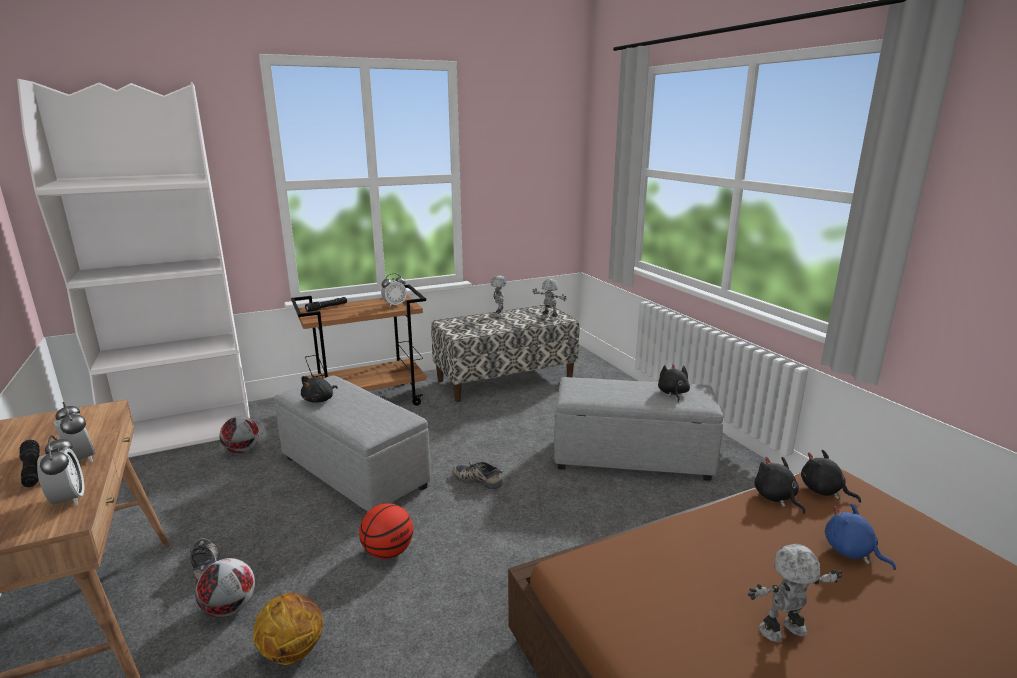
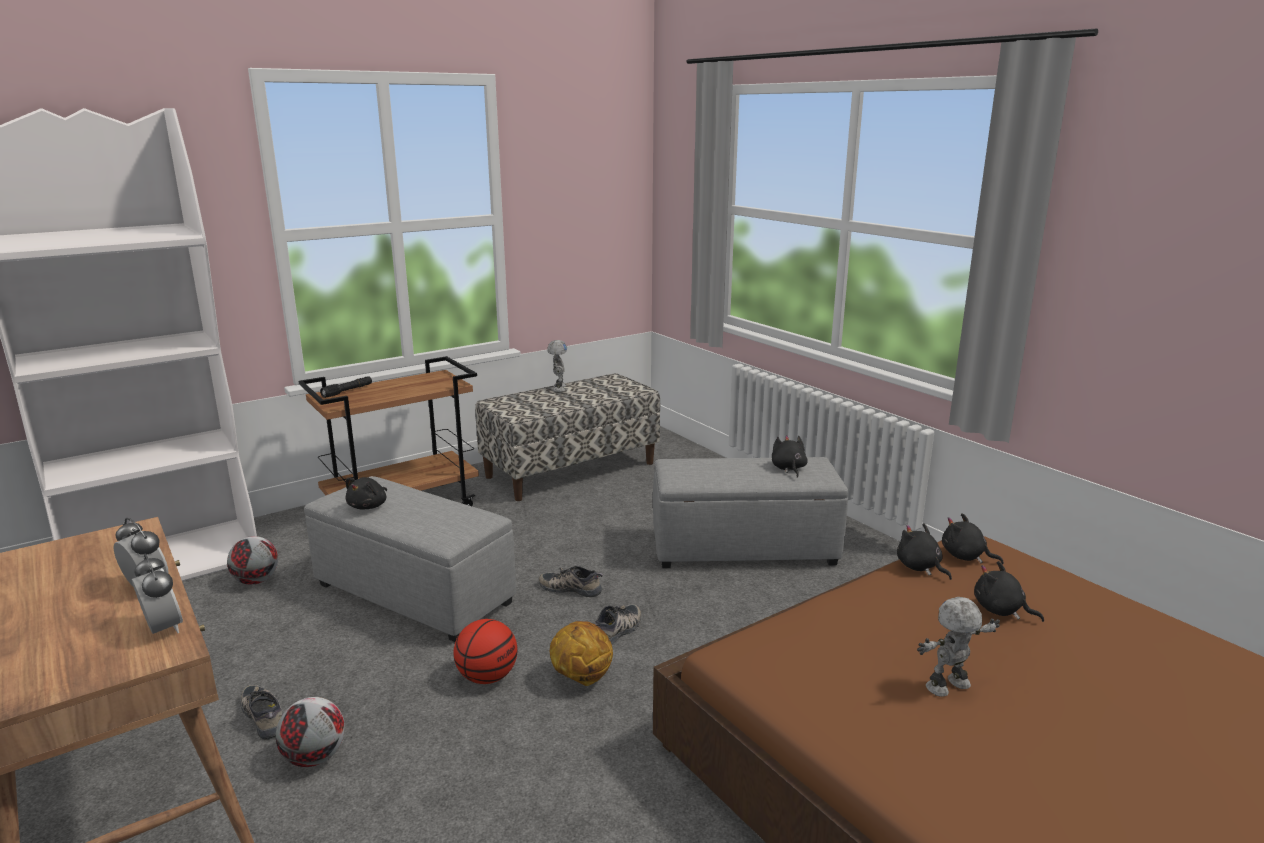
camera: 10 degrees left, 0 degrees up
(32, 470) = (91, 603): black flashlight -> none
(292, 650) = (409, 790): basketball -> basketball (581, 678)
(394, 305) = (435, 383): alarm clock -> none
(506, 522) = (617, 631): none -> shoe
(549, 318) = (622, 390): toy robot -> none
(851, 552) = (1001, 610): blue plush toy -> black plush toy

